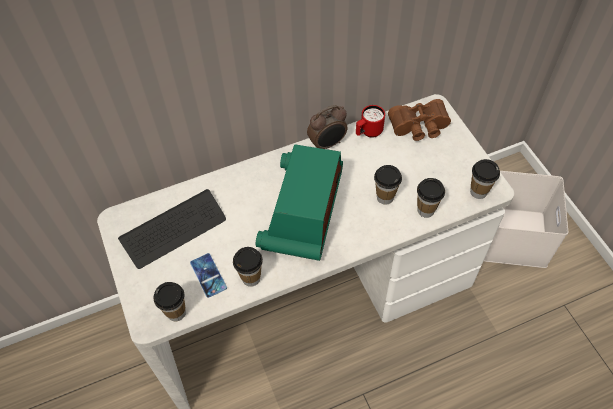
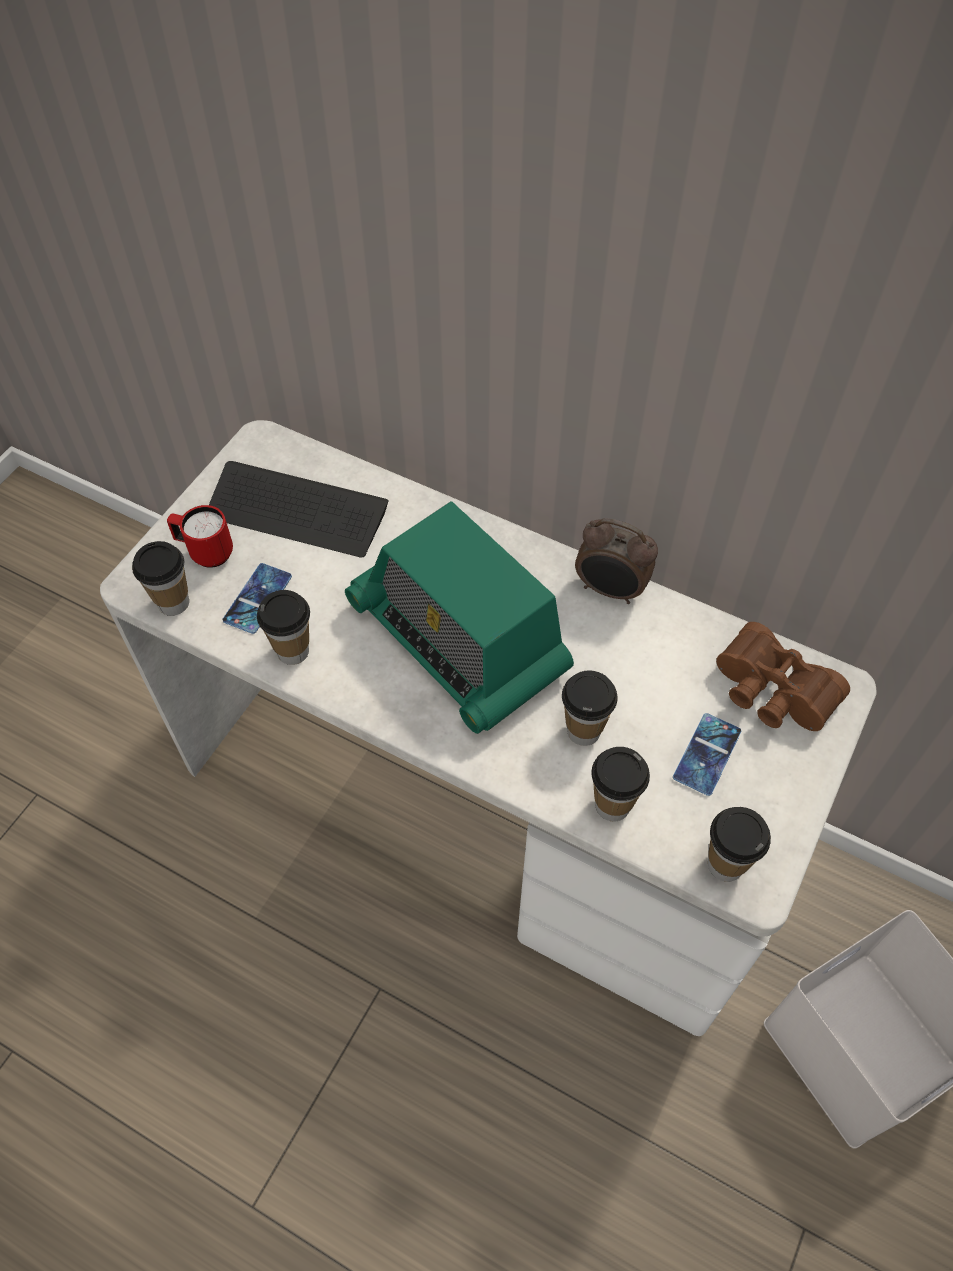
camera: 50 degrees right, 0 degrees up
(303, 211) = (458, 639): radio -> radio turned 105 degrees counterclockwise
(368, 132) = (687, 628): red mug -> red mug (205, 552)
(428, 165) = (707, 754): none -> phone

